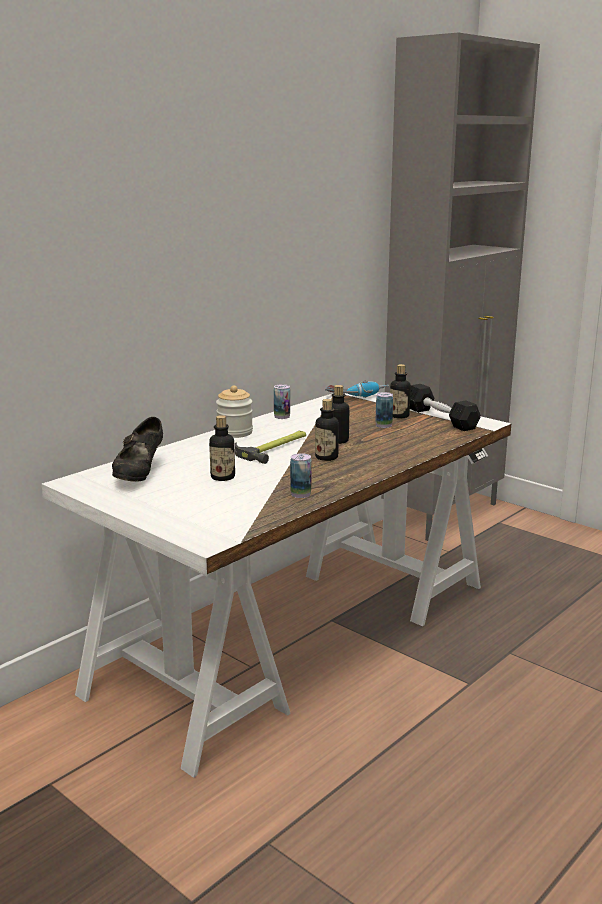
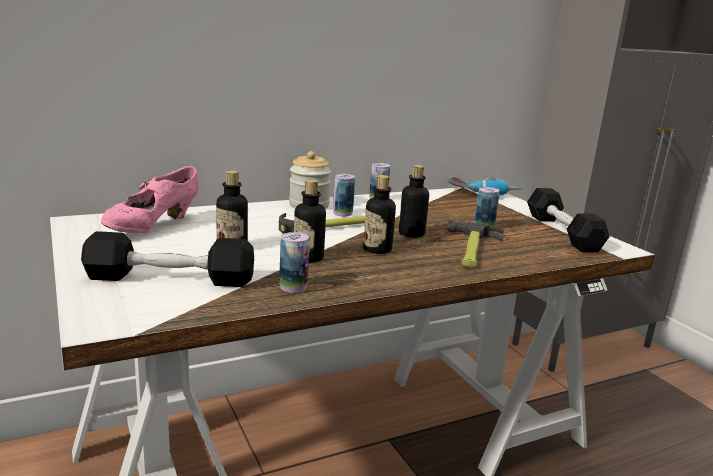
camera: 20 degrees right, 0 degrees up
(139, 474) = (153, 227): black shoe -> pink shoe
(211, 506) = (170, 279): none -> black dumbbell
(269, 434) = (342, 213): none -> can
(390, 444) = (471, 250): none -> hammer
(399, 416) = (512, 221): bottle -> bottle (308, 258)

